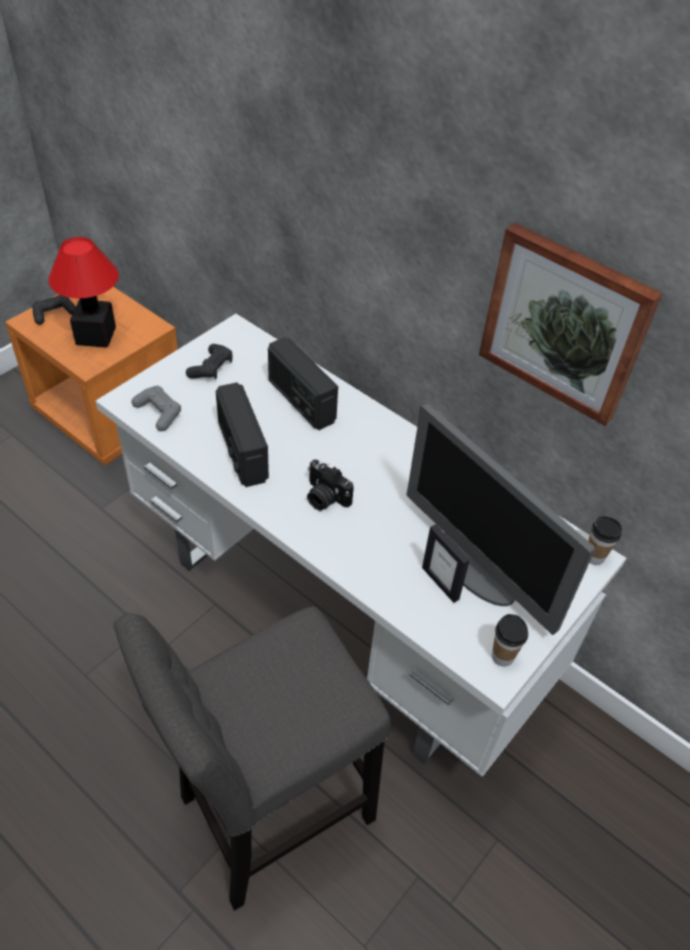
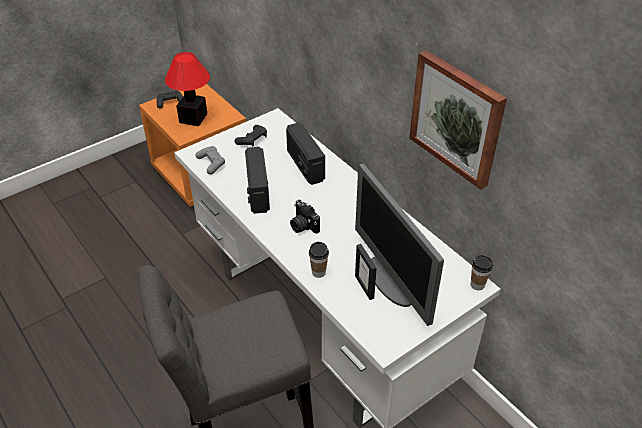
camera: 15 degrees right, 5 degrees down
(502, 656) = (392, 336): cup -> cup (318, 272)

